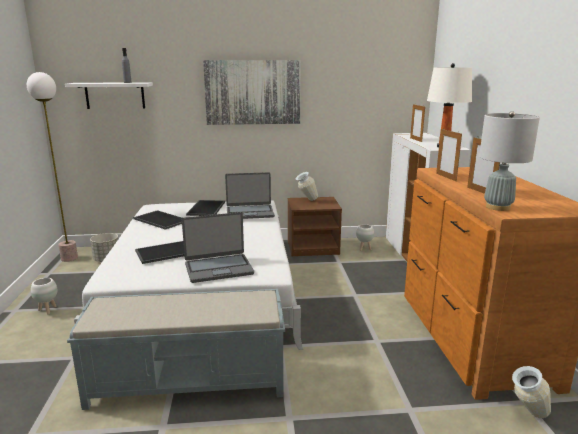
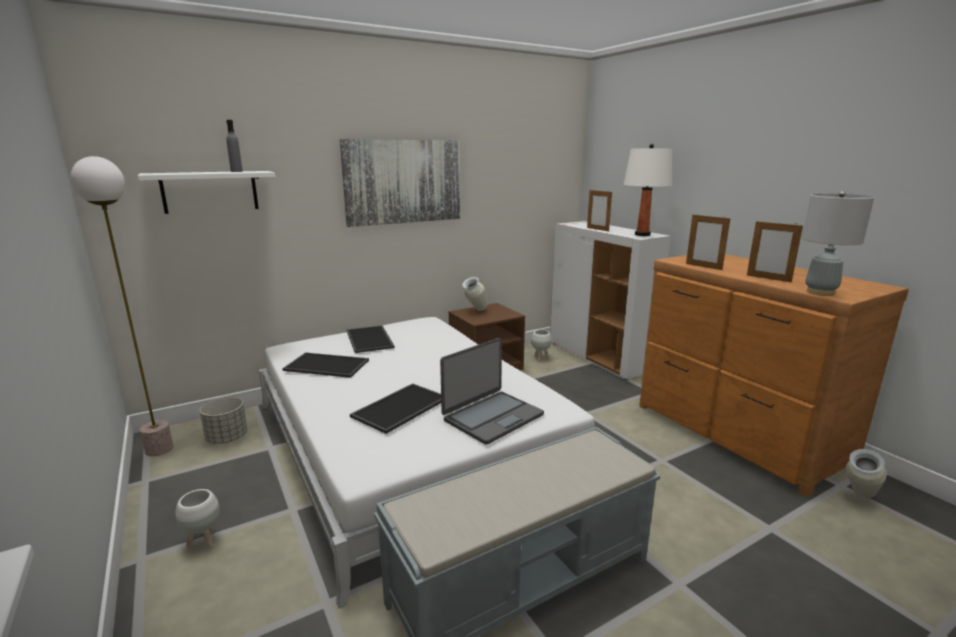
camera: 25 degrees left, 0 degrees up
(250, 213) = (434, 336): laptop -> none

